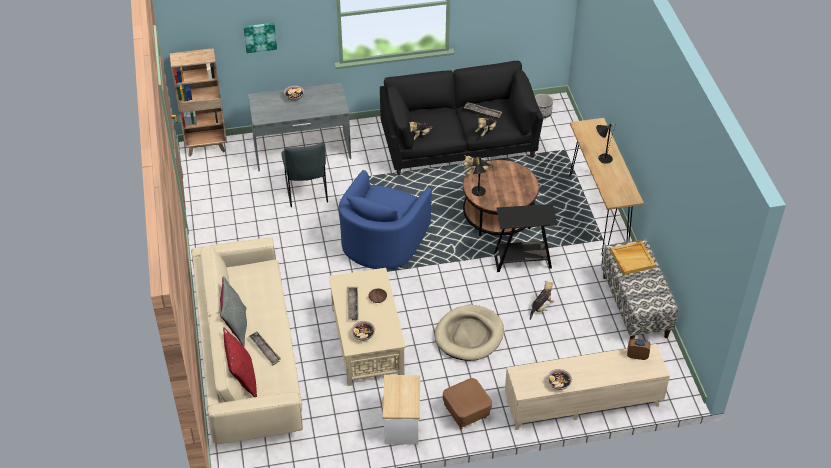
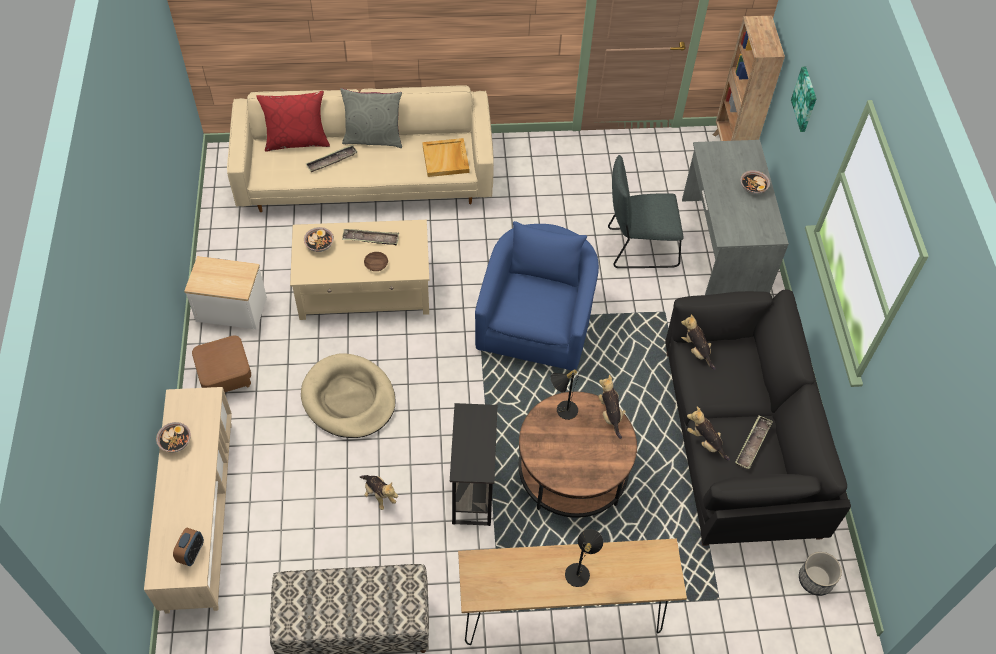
camera: 95 degrees right, 10 degrees up
(382, 240) = (537, 322): blue armchair -> blue armchair turned 75 degrees clockwise
(632, 259) = (386, 598): beige tray -> beige tray (446, 159)

